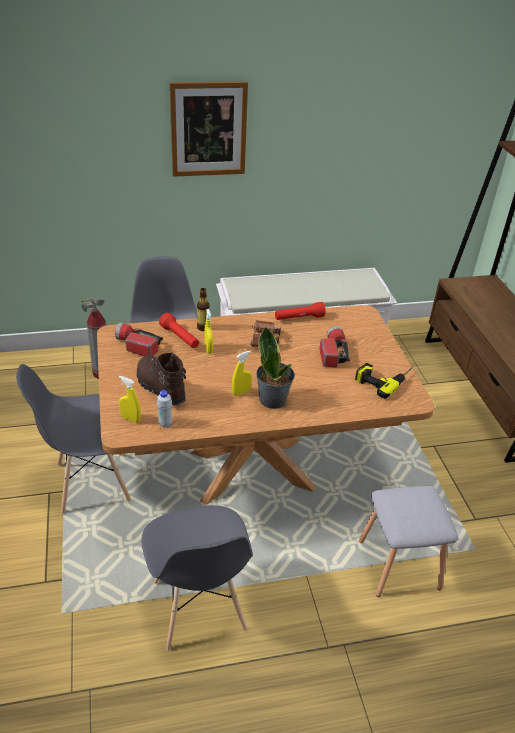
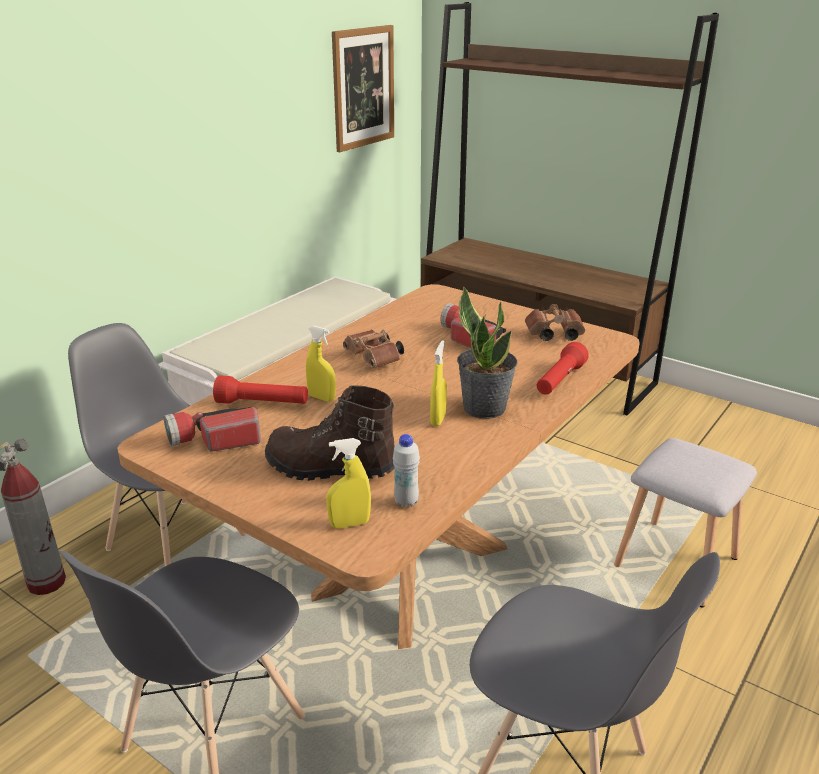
camera: 40 degrees left, 10 degrees down
(203, 327) = (276, 380): bottle -> none
(208, 129) = (98, 105): picture -> picture (363, 87)
(299, 318) = (376, 323): red flashlight -> red flashlight (559, 381)
(383, 378) = (552, 335): power drill -> brown binoculars

